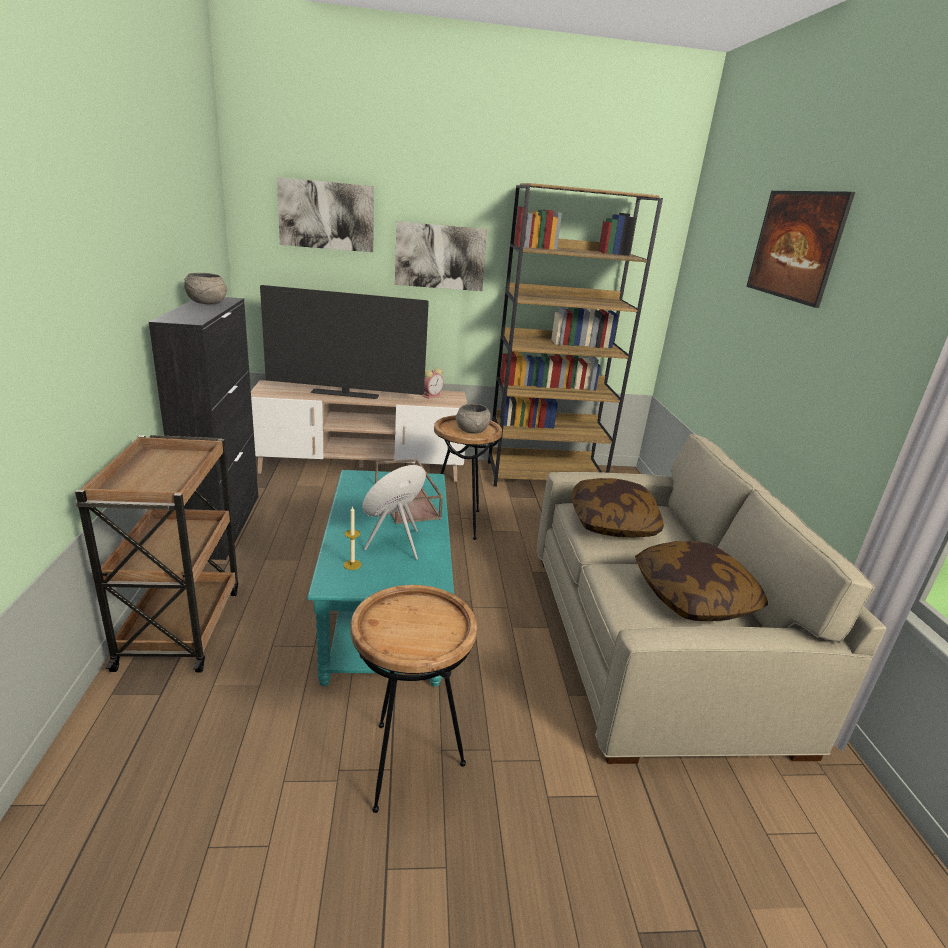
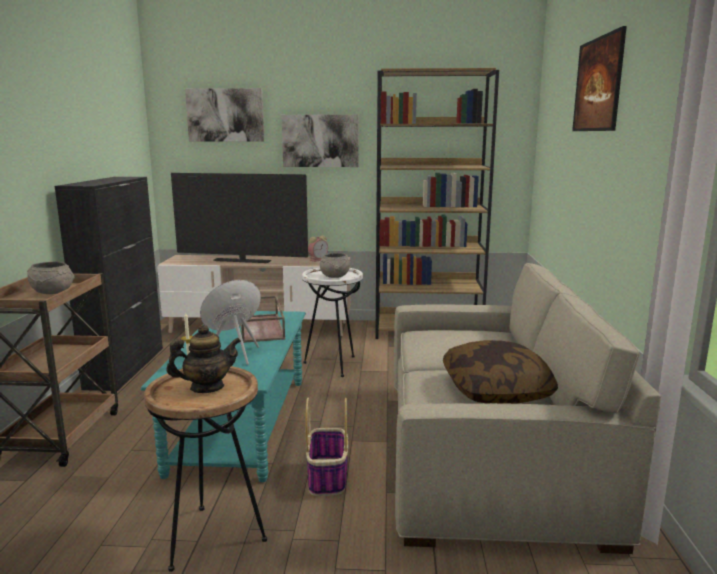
camera: 10 degrees right, 10 degrees down
(206, 303) = (112, 178): grey bowl -> grey bowl (52, 292)
(418, 622) = (207, 387): none -> teapot
(460, 522) = (333, 365): brown side table -> white side table
(502, 678) = (327, 478): none -> basket
(613, 523) = (445, 341): pillow -> none

